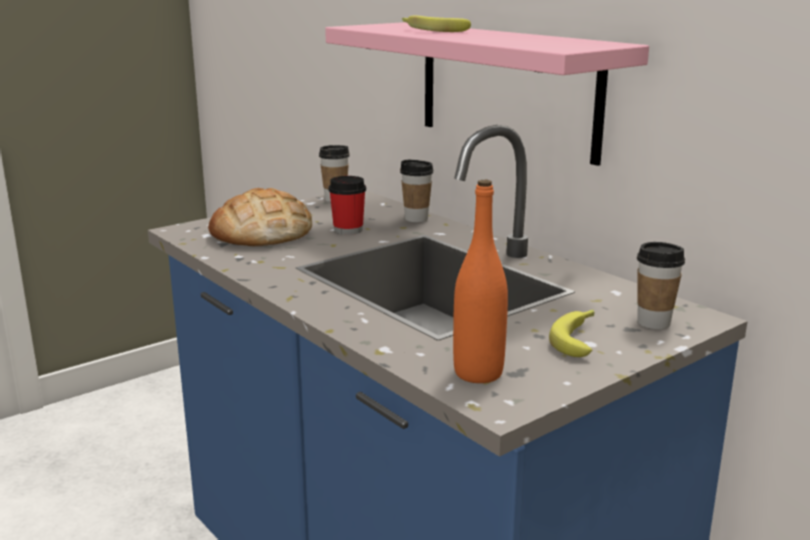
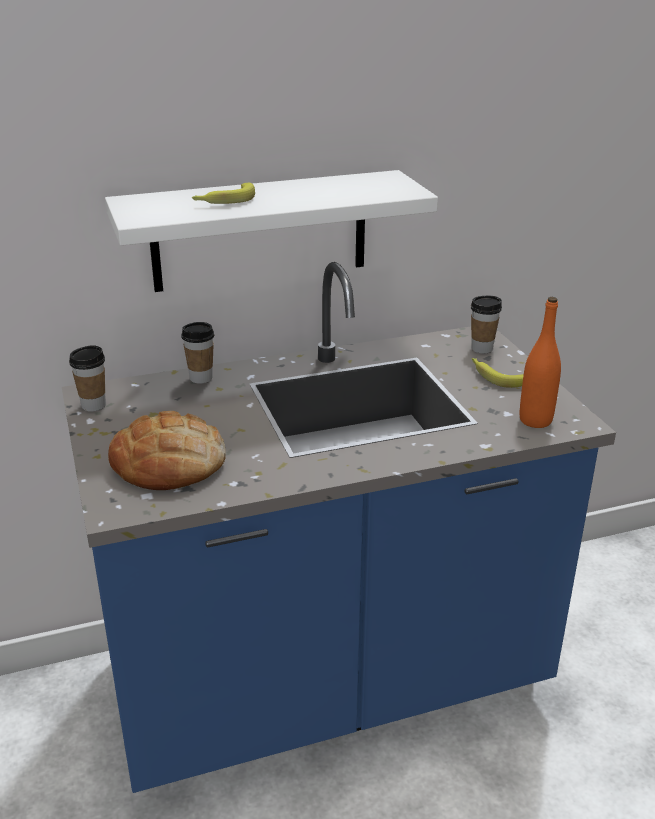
camera: 70 degrees left, 10 degrees up
(348, 230) = (204, 415): cup -> none
(507, 88) = (260, 231): pink shelf -> white shelf

